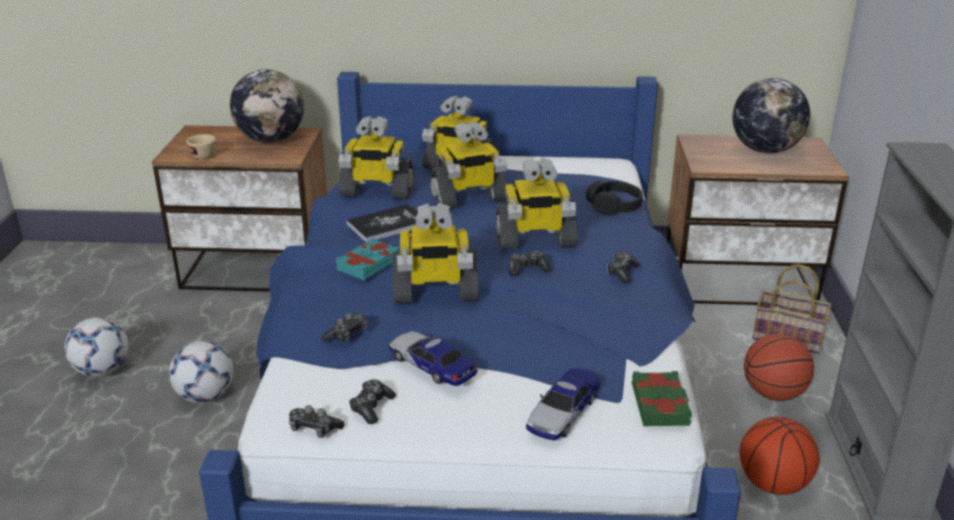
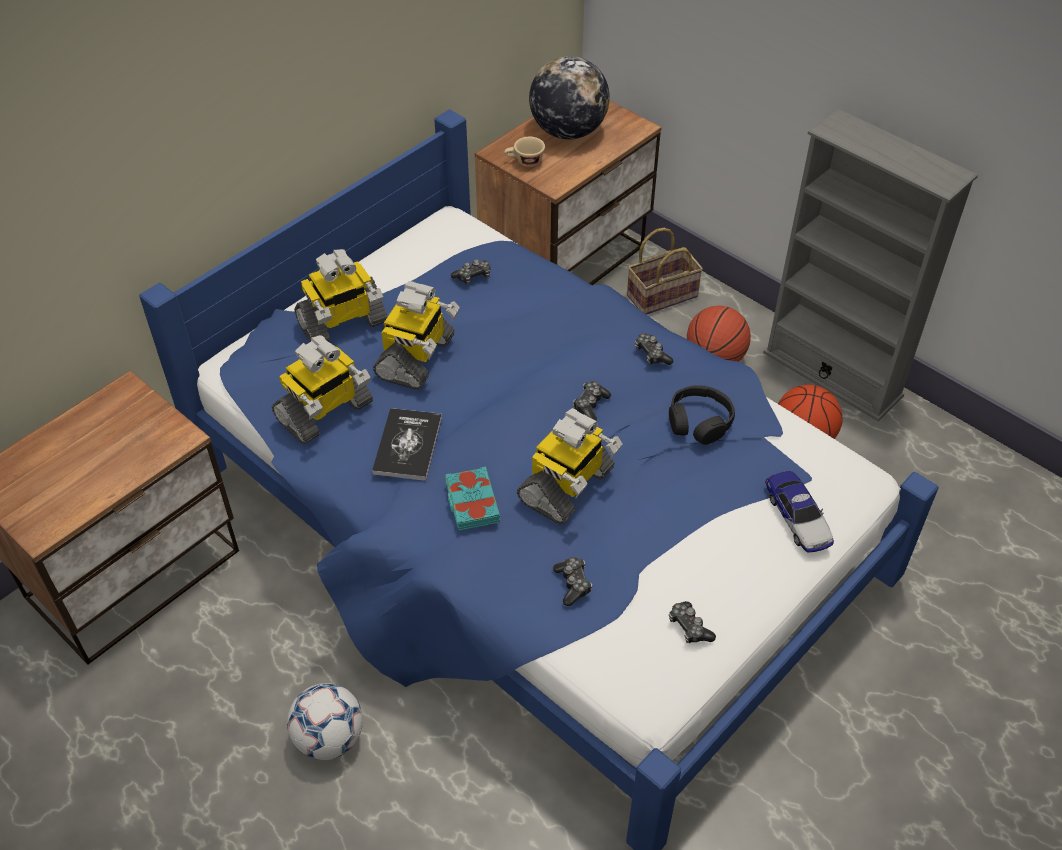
camera: 50 degrees left, 20 degrees up
(102, 371) = (183, 811): football -> none
(200, 155) = (75, 507): beige cup -> beige cup (524, 162)
(271, 140) = (110, 427): globe -> none
(314, 429) = (685, 681): game controller -> game controller (473, 276)
(431, 365) = (674, 556): toy car -> none
(535, 240) = (549, 369): toy robot -> none
(614, 206) = (539, 280): black headphones -> black headphones (699, 422)
(661, 404) = (834, 459): green book -> none

